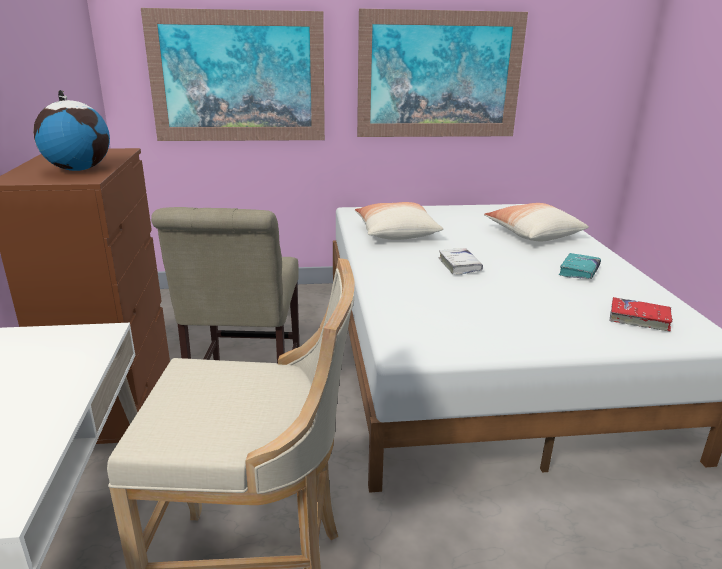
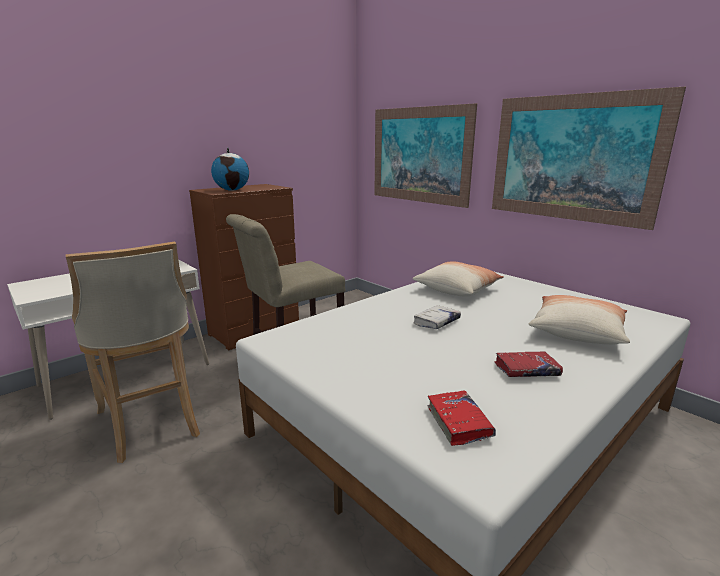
camera: 55 degrees right, 5 degrees down
(579, 271) = (526, 370): turquoise book -> red book

